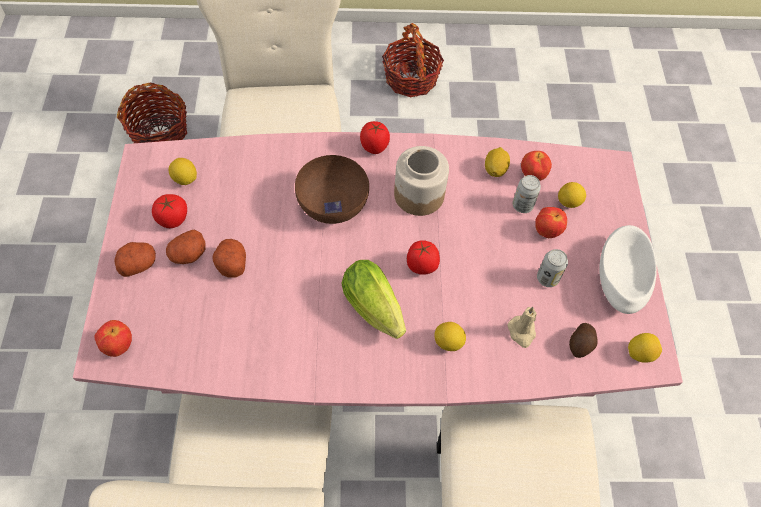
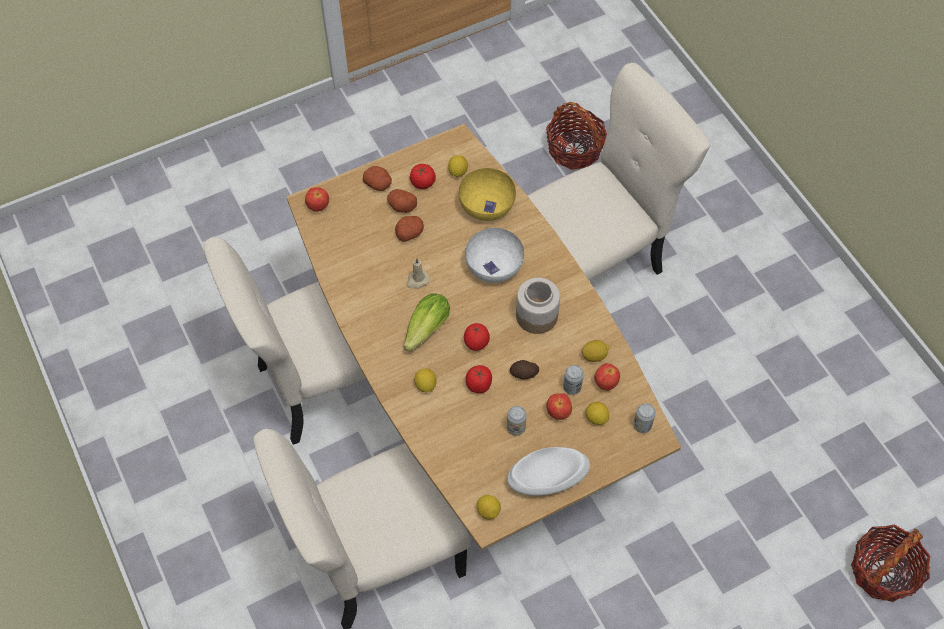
camera: 65 degrees right, 0 degrees up
(249, 173) = (486, 205): none -> yellow bowl
(333, 203) = (494, 267): brown bowl -> white bowl
(374, 147) = (562, 268): tomato -> tomato (479, 385)
(374, 354) = (471, 406): pink dining table -> brown dining table
(411, 79) = (776, 302): basket -> basket (883, 571)
(522, 332) = (460, 427): beige candle -> beige candle (417, 280)
(581, 344) = (473, 469): potato -> potato (524, 374)
(594, 169) = (642, 425): none -> can

